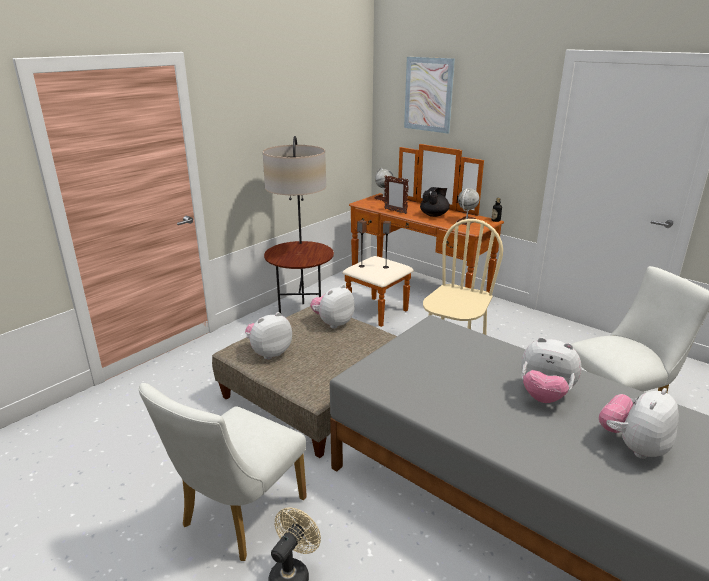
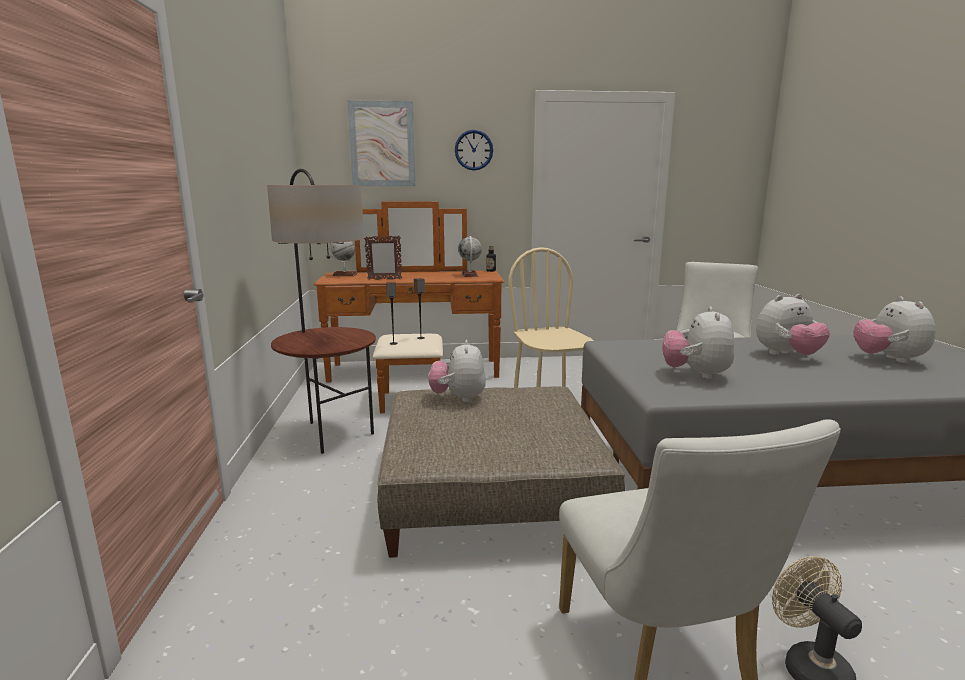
camera: 45 degrees left, 10 degrees down
(269, 353) = (452, 448): plush toy -> plush toy (696, 375)
(434, 215) = (429, 276): black teapot -> none
(500, 106) = (473, 150): none -> wall clock

